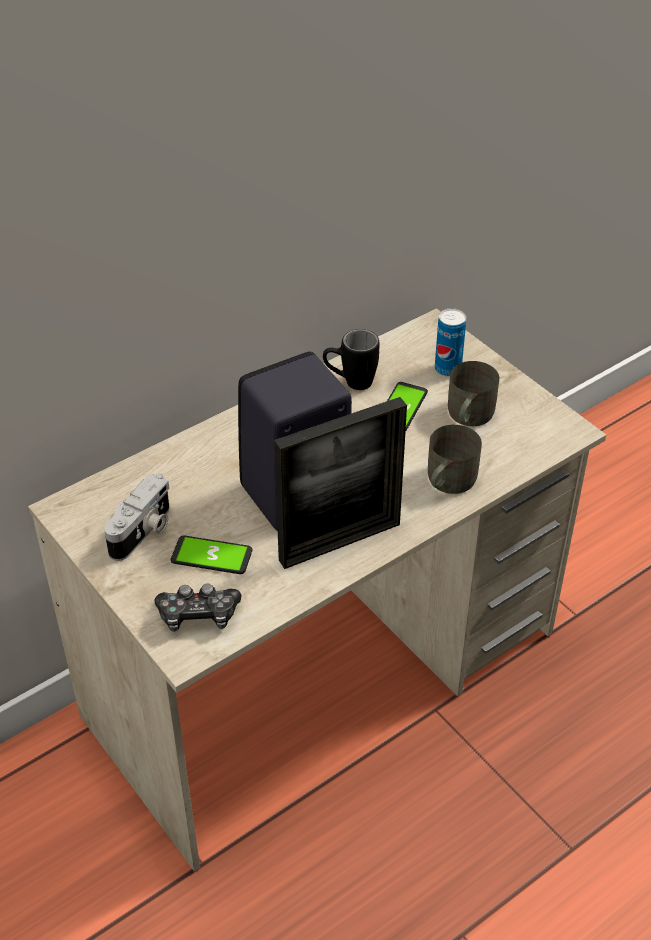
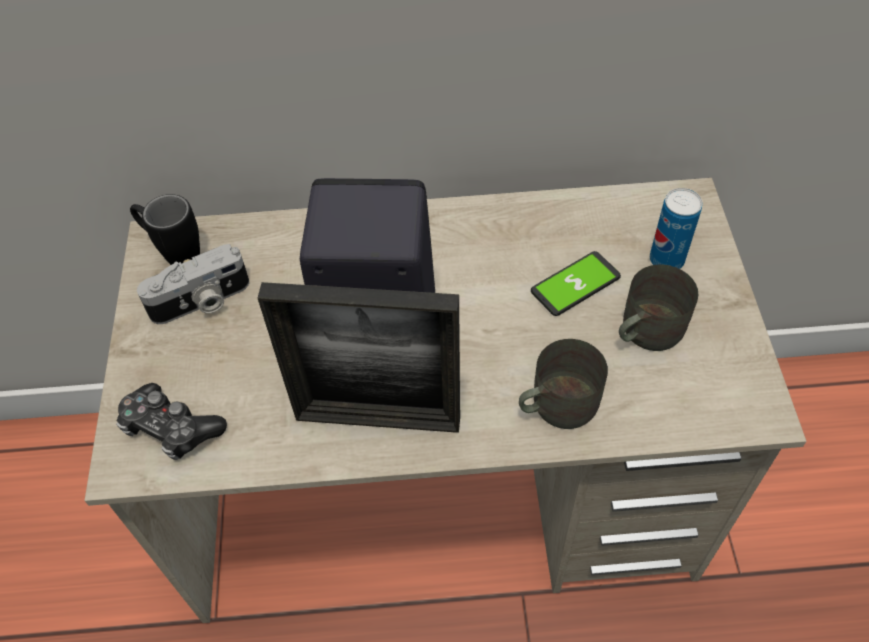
camera: 35 degrees right, 10 degrees up
(211, 556) = (239, 365): phone -> none
(350, 382) = (542, 227): black mug -> black mug (174, 252)

